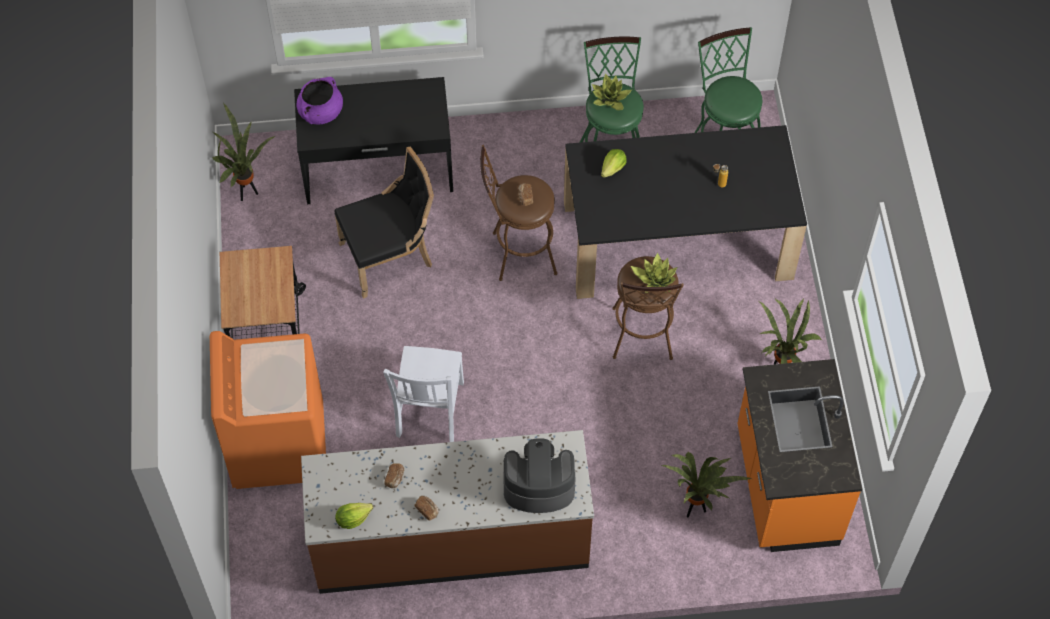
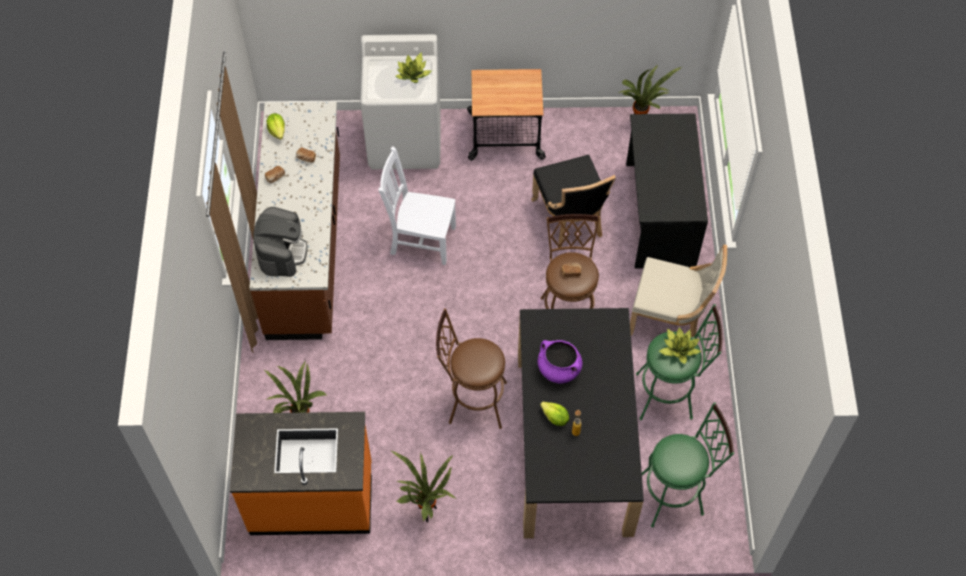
camera: 95 degrees right, 0 degrees up
(278, 444) = (405, 140): orange washing machine -> white washing machine
(321, 113) = (669, 131): purple cooking pot -> purple cooking pot (558, 369)
(515, 158) = (670, 318): none -> beige chair
(613, 169) = (598, 343): lettuce -> lettuce (555, 418)
(655, 279) = (476, 365): potted plant -> potted plant (413, 74)

